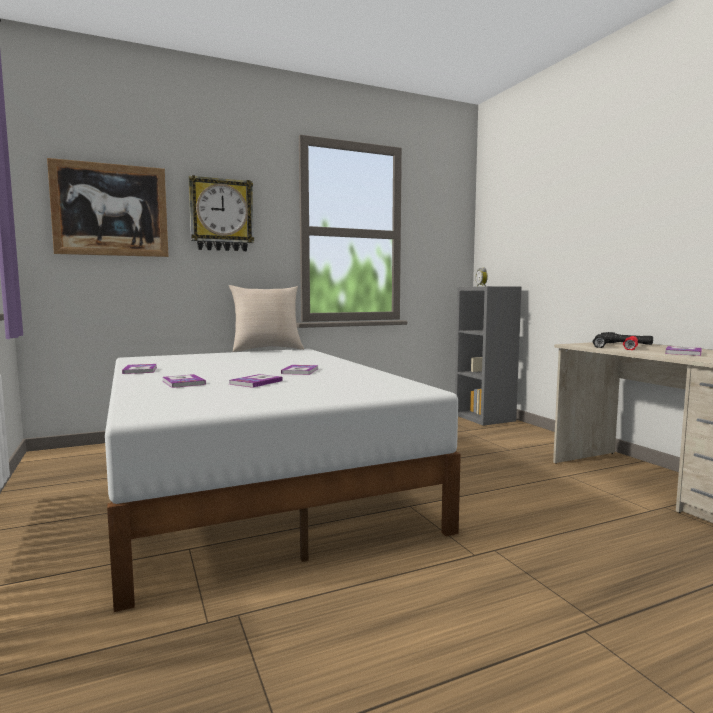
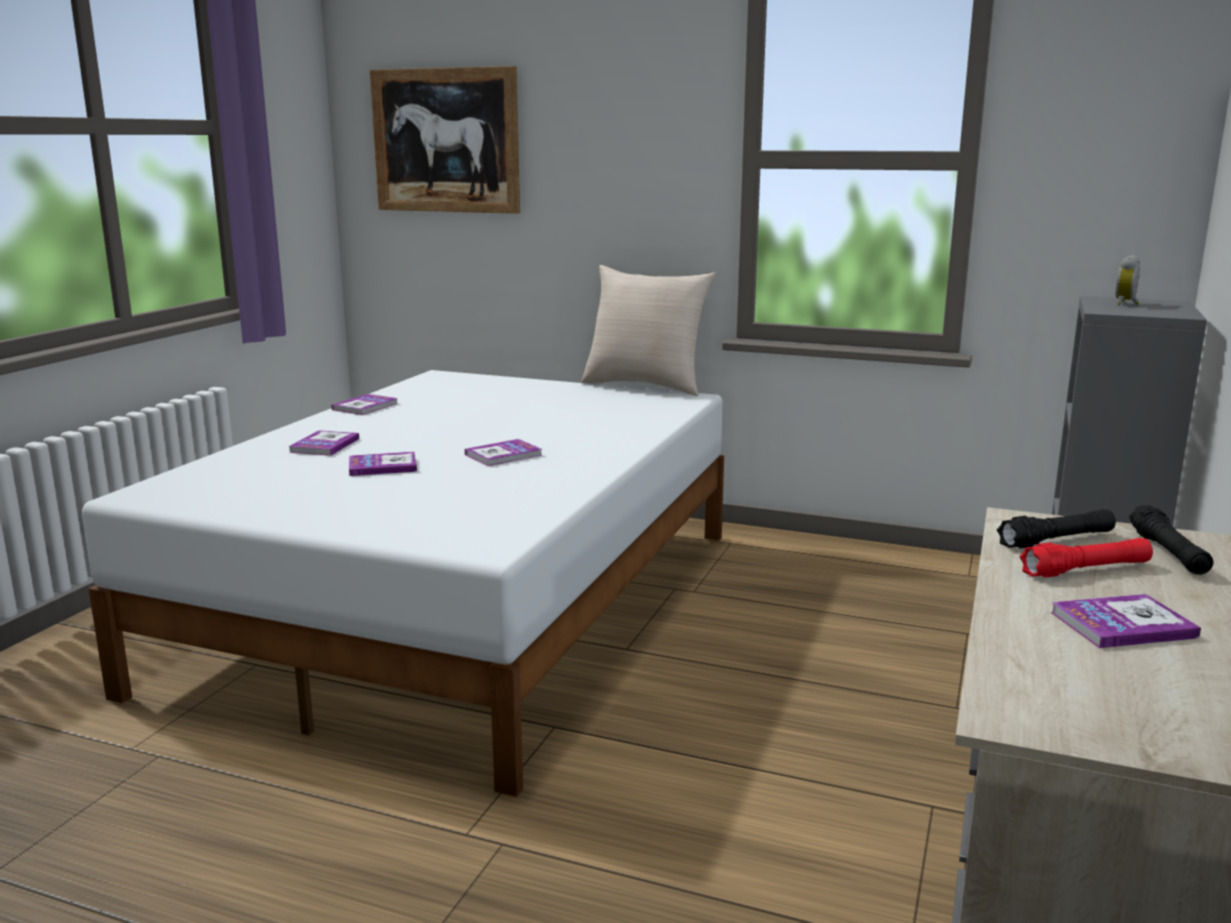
camera: 45 degrees right, 10 degrees up
(221, 215) = (601, 138): wall clock -> none

